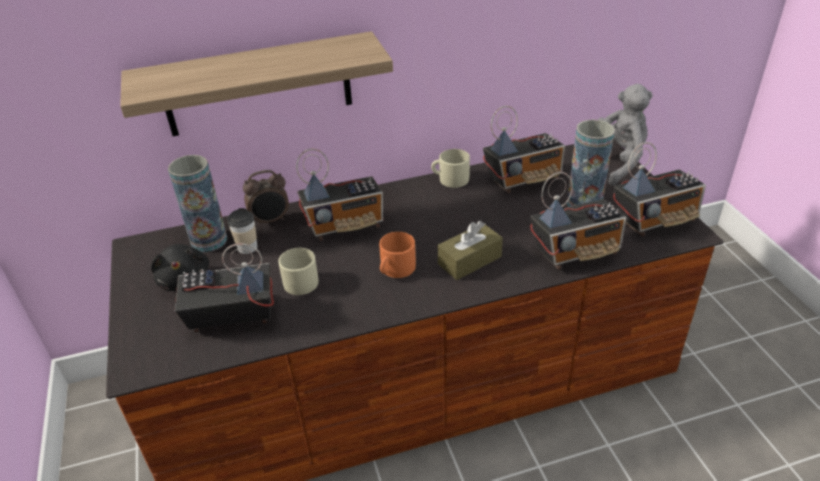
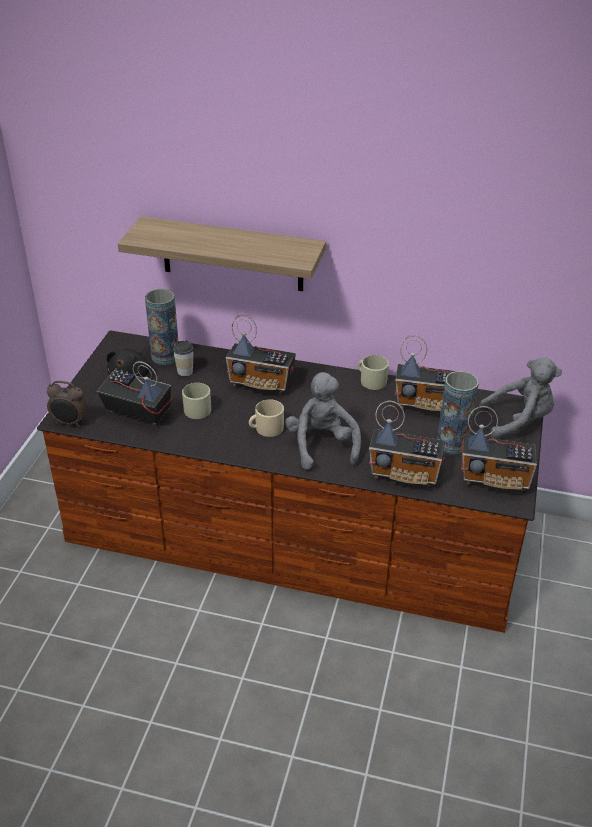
camera: 30 degrees right, 0 degrees up
(271, 220) = (216, 358): alarm clock -> alarm clock (69, 423)
(395, 269) = (266, 428): orange mug -> beige mug
(469, 260) = (322, 445): brown tissue box -> grey plush toy

